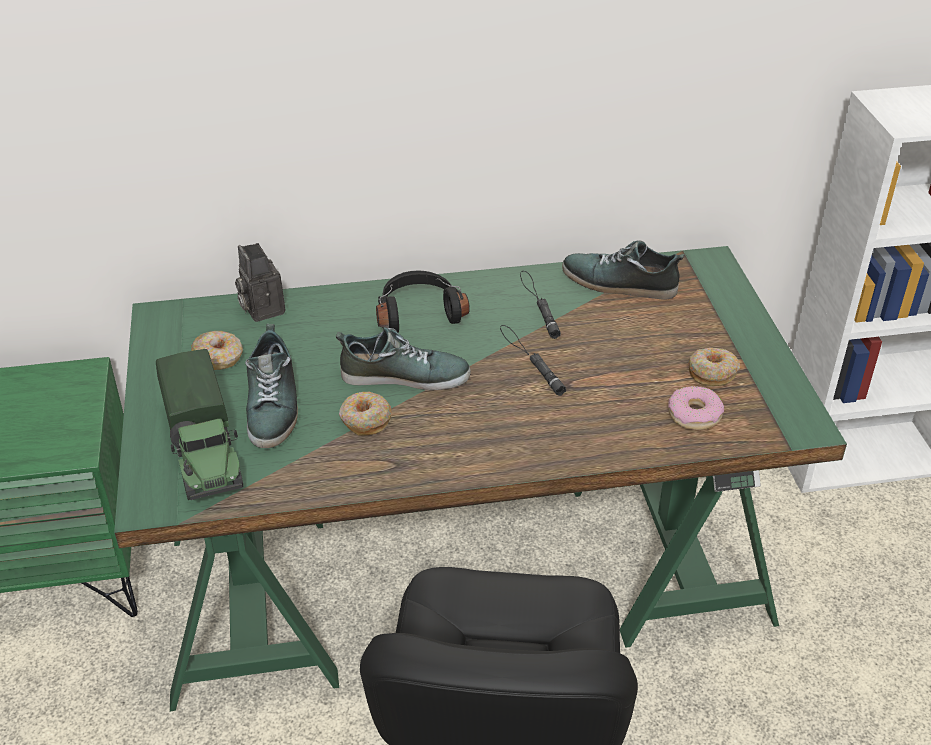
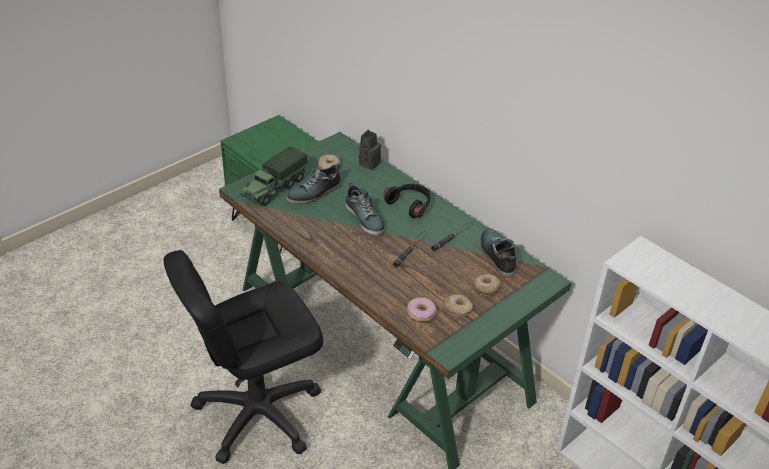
camera: 55 degrees right, 0 degrees up
(365, 420) = (328, 219): donut -> donut (486, 288)

